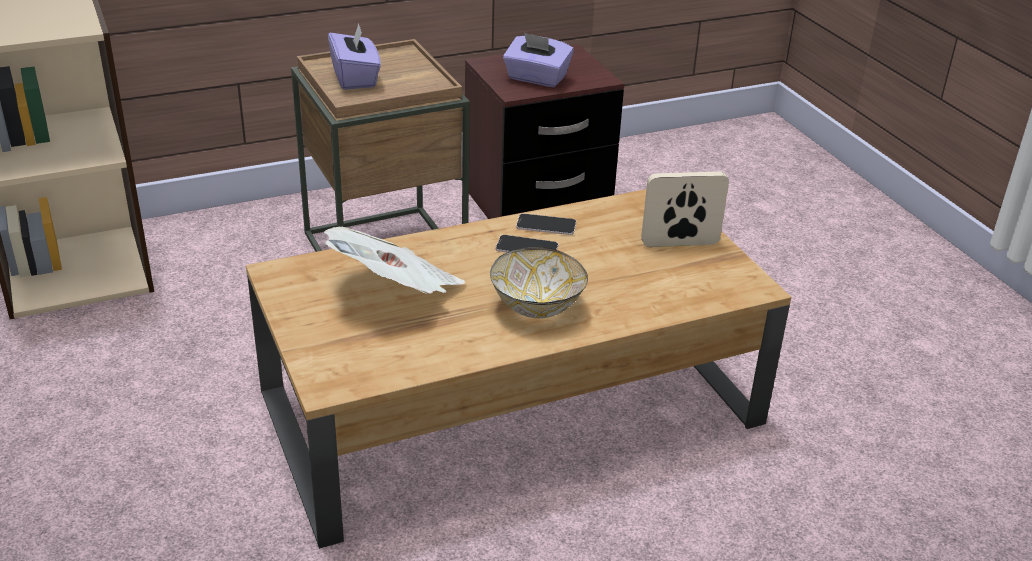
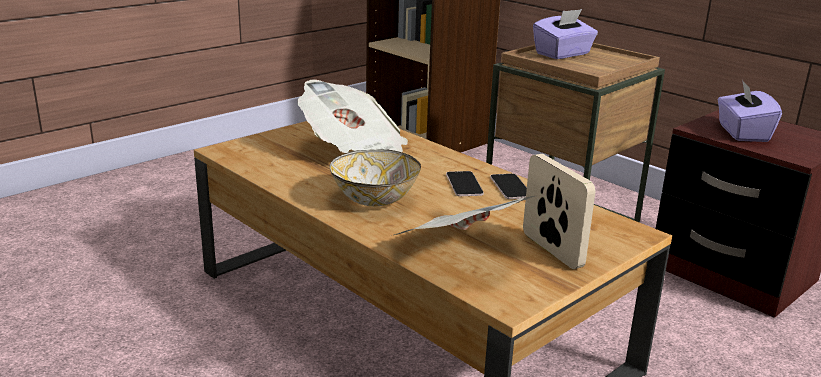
camera: 70 degrees right, 10 degrees down
(664, 288) = (457, 251): none -> newspaper

